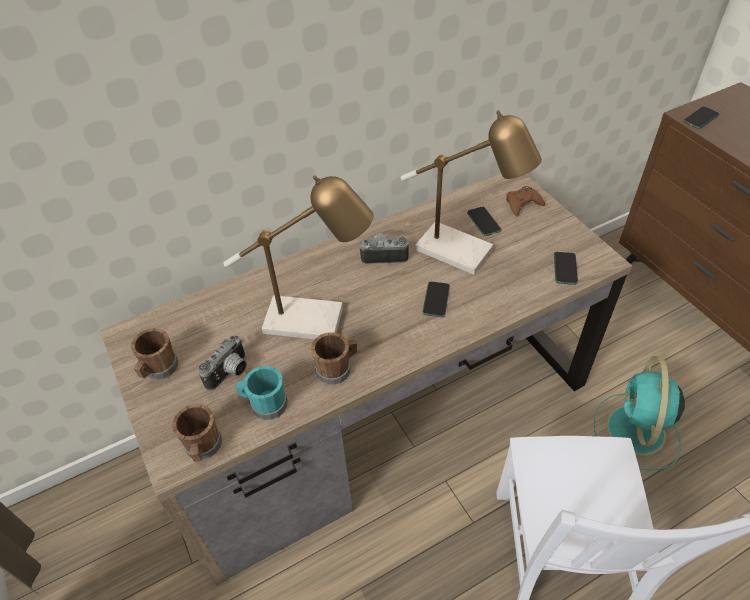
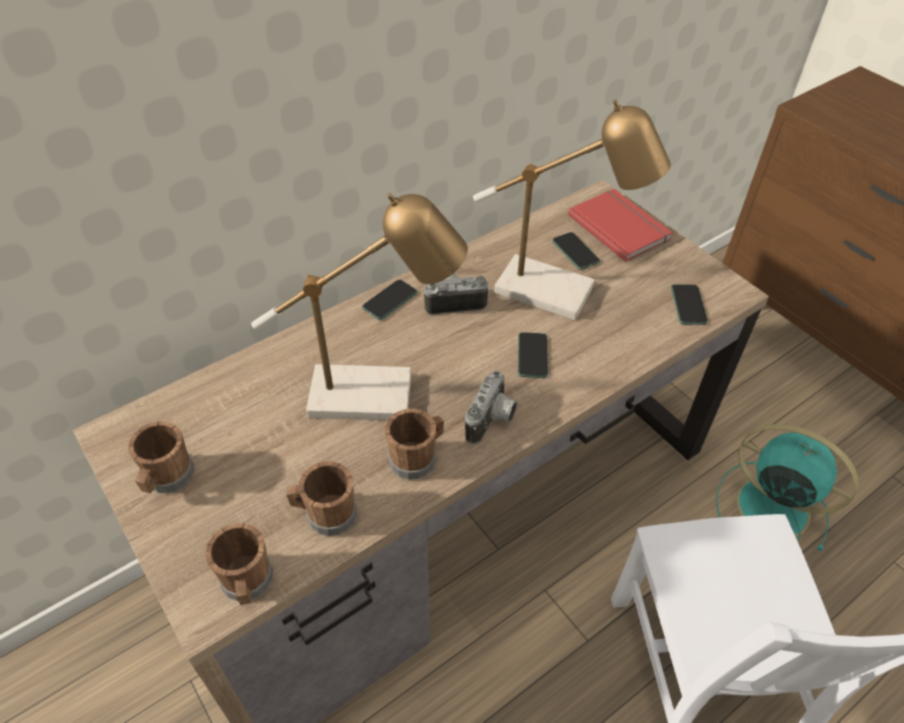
camera: 10 degrees left, 0 degrees up
(230, 373) = (271, 476): camera -> camera (492, 421)
(265, 404) = (326, 514): turquoise mug -> brown mug
(522, 204) = (620, 226): brown game controller -> red book
(635, 432) = (769, 505): turquoise fan -> turquoise fan turned 120 degrees clockwise
(700, 118) = (823, 111): phone -> phone (390, 300)

